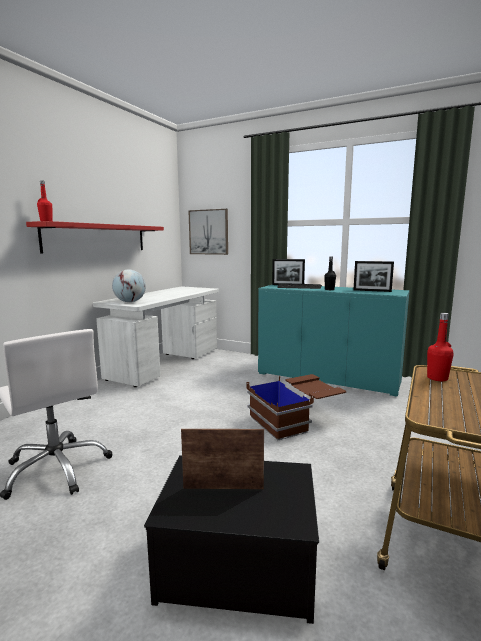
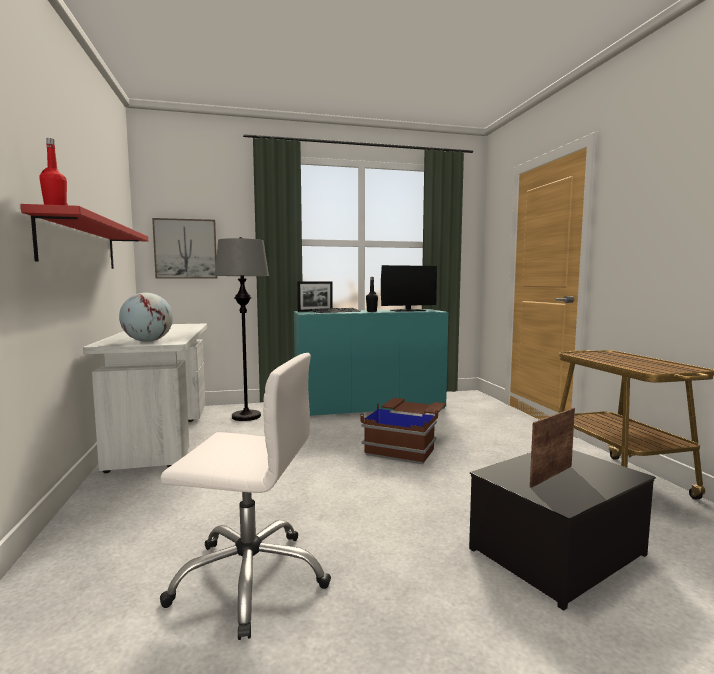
camera: 40 degrees left, 5 degrees down
(228, 363) = (246, 416): none -> grey floor lamp
(372, 291) = (408, 310): picture frame -> monitor
(437, 378) = (589, 356): red bottle -> none

